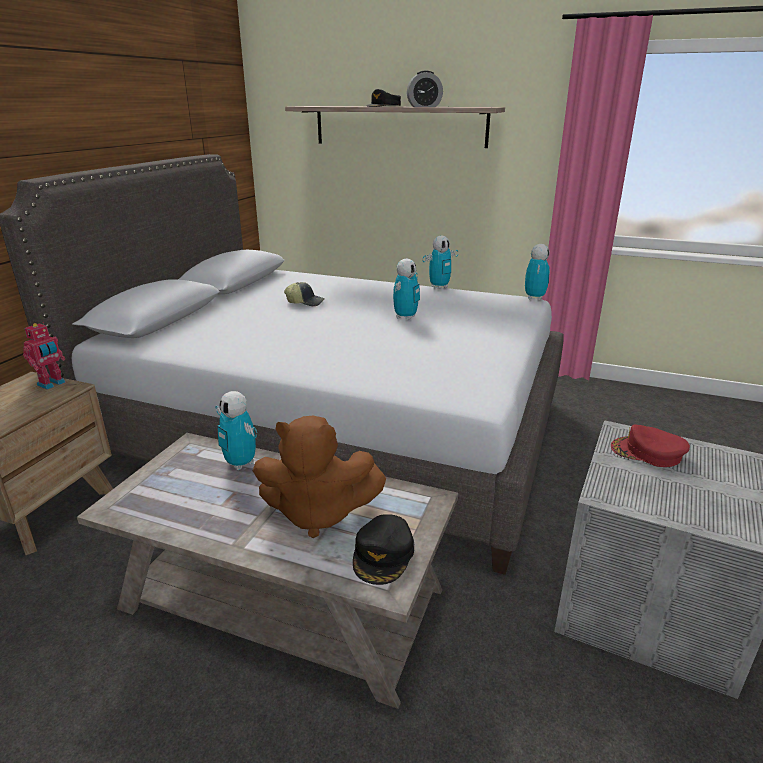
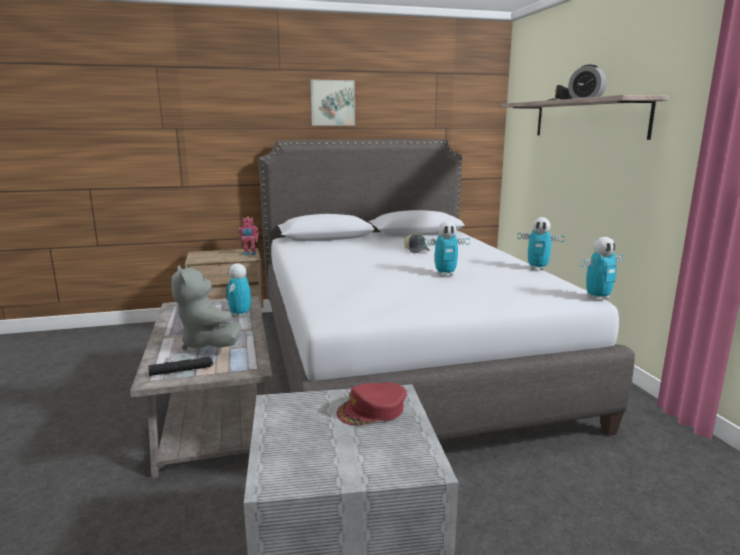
camera: 55 degrees right, 10 degrees down
(77, 107) = (332, 103): none -> picture
(318, 513) = (208, 344): brown plush toy -> grey plush toy
(383, 554) = (181, 371): black cap -> black flashlight
(647, 452) = (372, 410): red cap -> red cap turned 105 degrees counterclockwise

